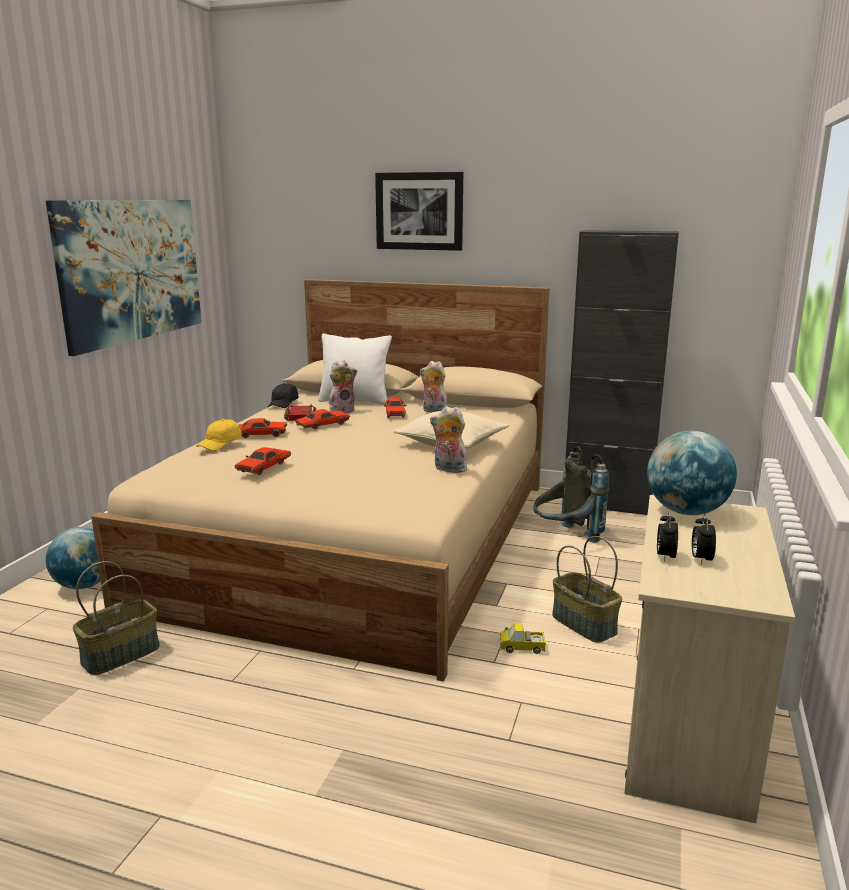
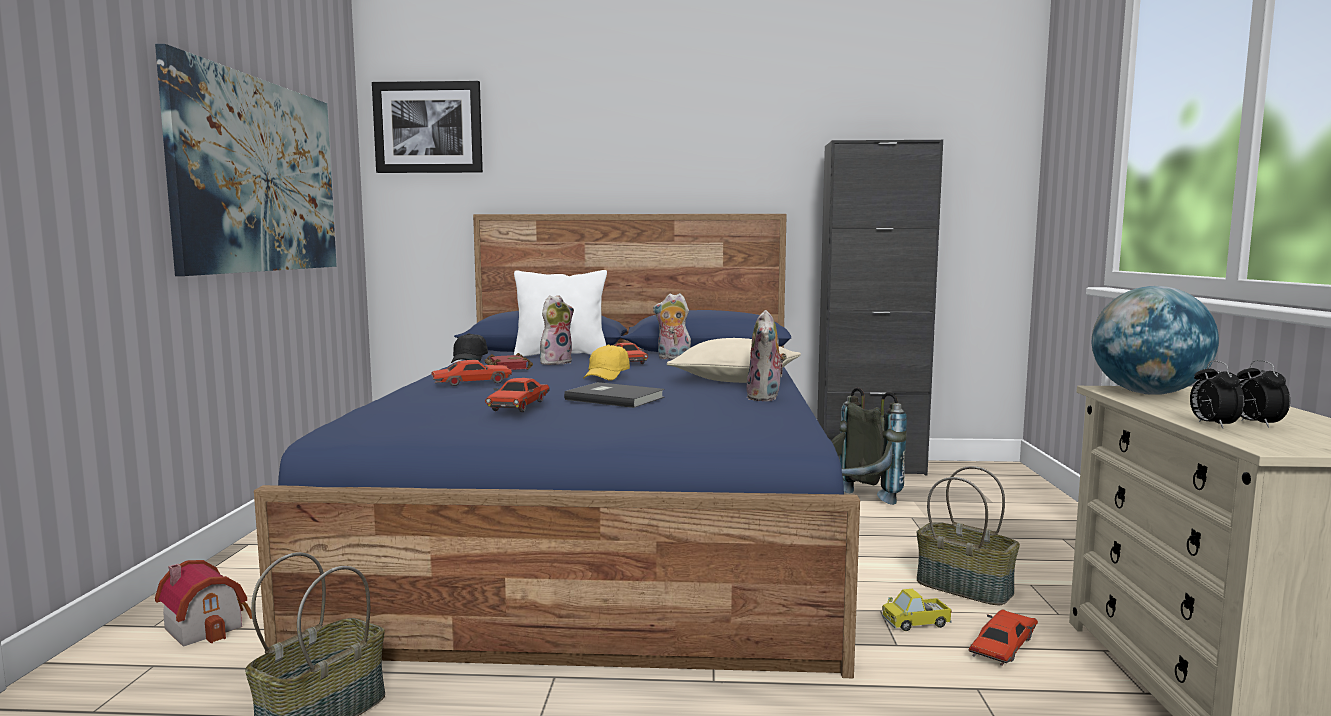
camera: 15 degrees left, 10 degrees down
(84, 585) = (208, 625): globe -> toy house
(221, 444) = (429, 389): yellow cap -> yellow cap (607, 376)
(323, 425) = (549, 372): red toy car -> red toy car (1003, 647)
(340, 461) = (614, 398): none -> grey book
(363, 540) = (607, 528): beige bed -> blue bed
(419, 211) = (623, 129): picture -> picture (428, 127)
(448, 469) = (766, 398): plush toy -> plush toy turned 90 degrees counterclockwise

